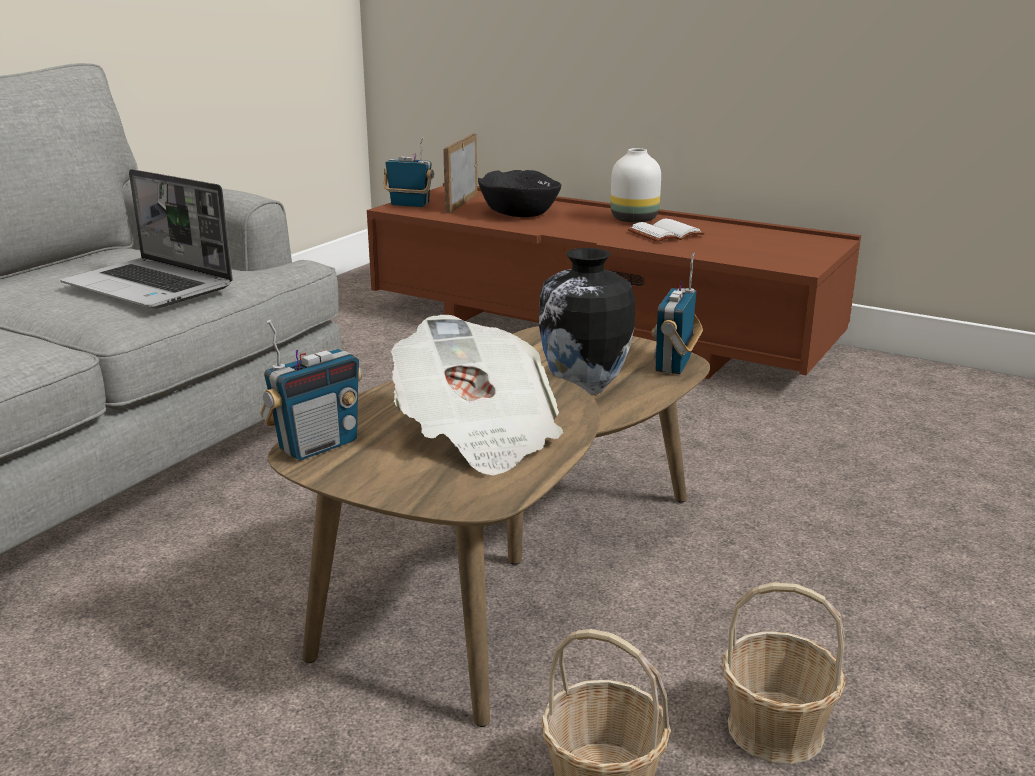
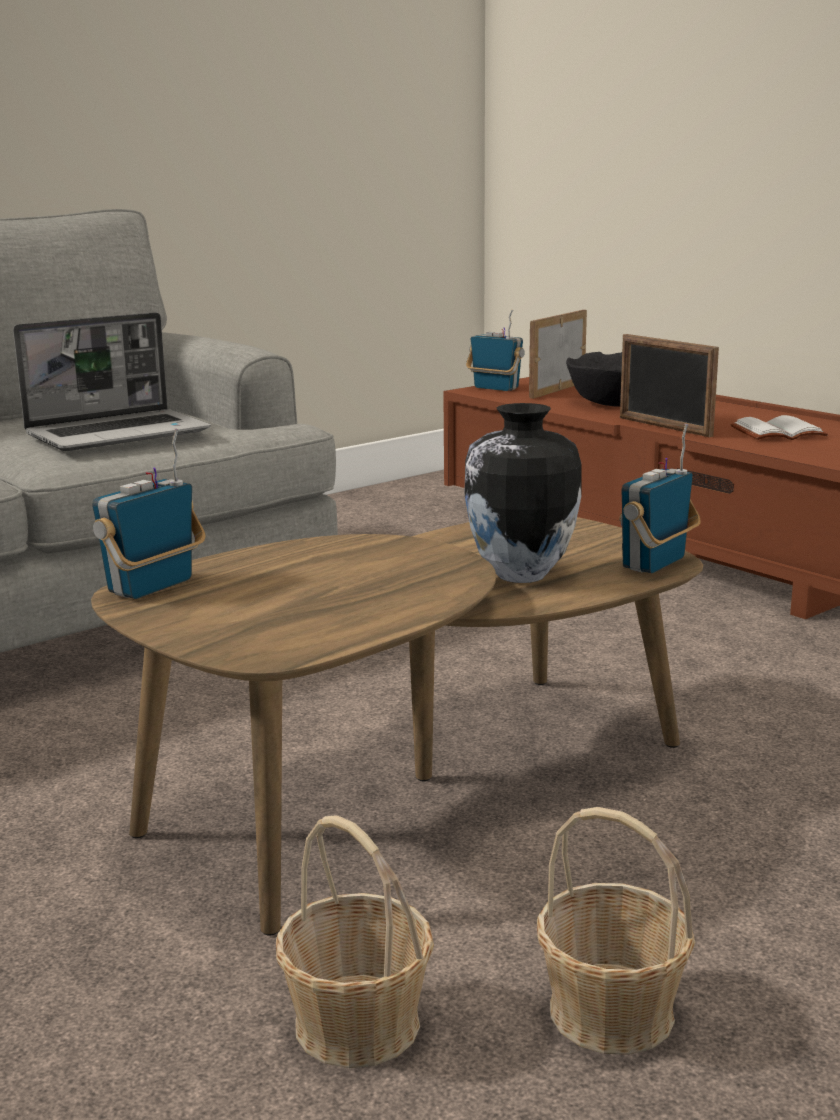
camera: 20 degrees right, 5 degrees down
(151, 287) = (119, 434): laptop -> laptop turned 90 degrees counterclockwise
(318, 446) = (152, 587): radio -> radio turned 150 degrees clockwise
(477, 435) = (326, 596): newspaper -> none
(577, 234) = (664, 427): none -> picture frame
(633, 220) = (751, 416): white vase -> none

